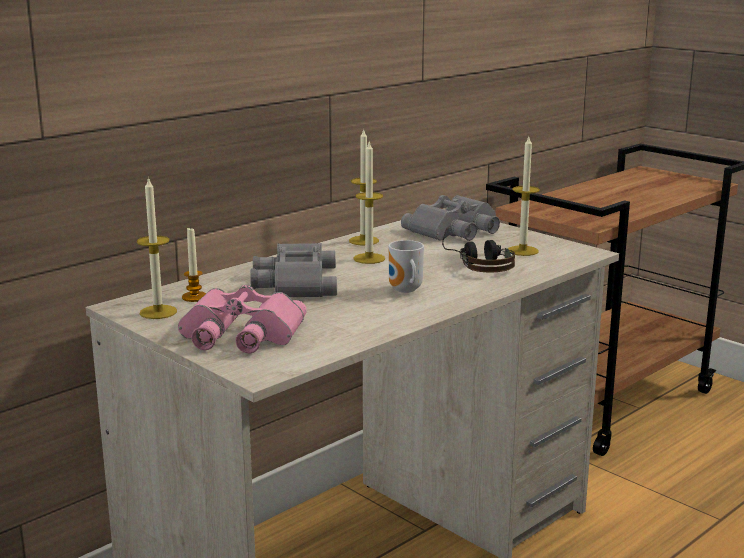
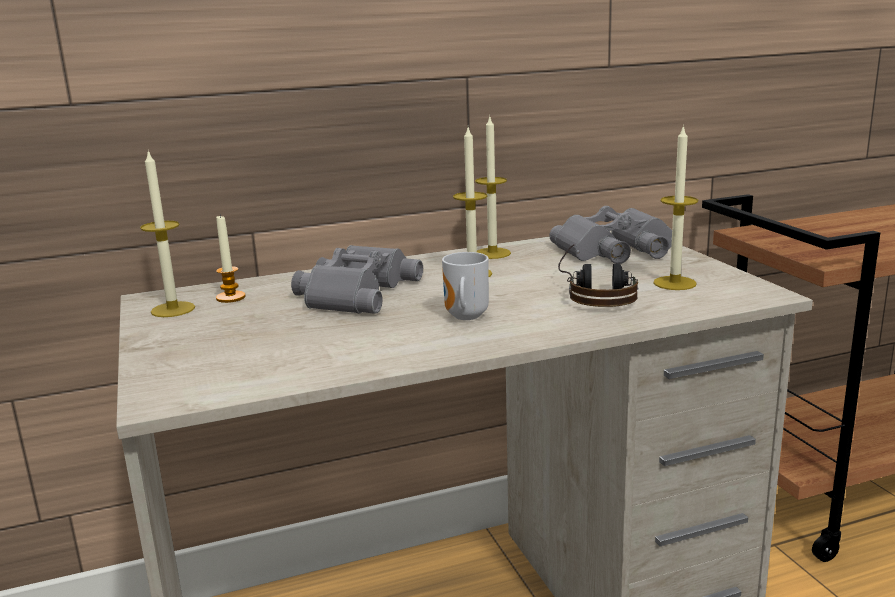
camera: 25 degrees right, 0 degrees up
(239, 334) = (210, 347): pink binoculars -> none

